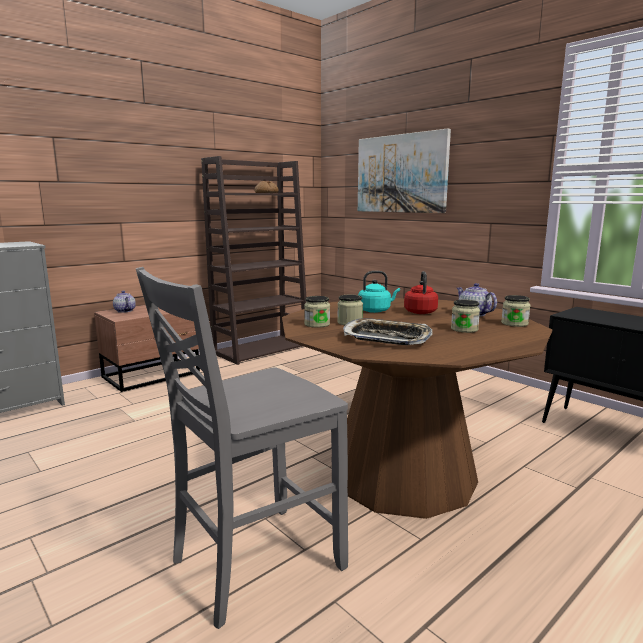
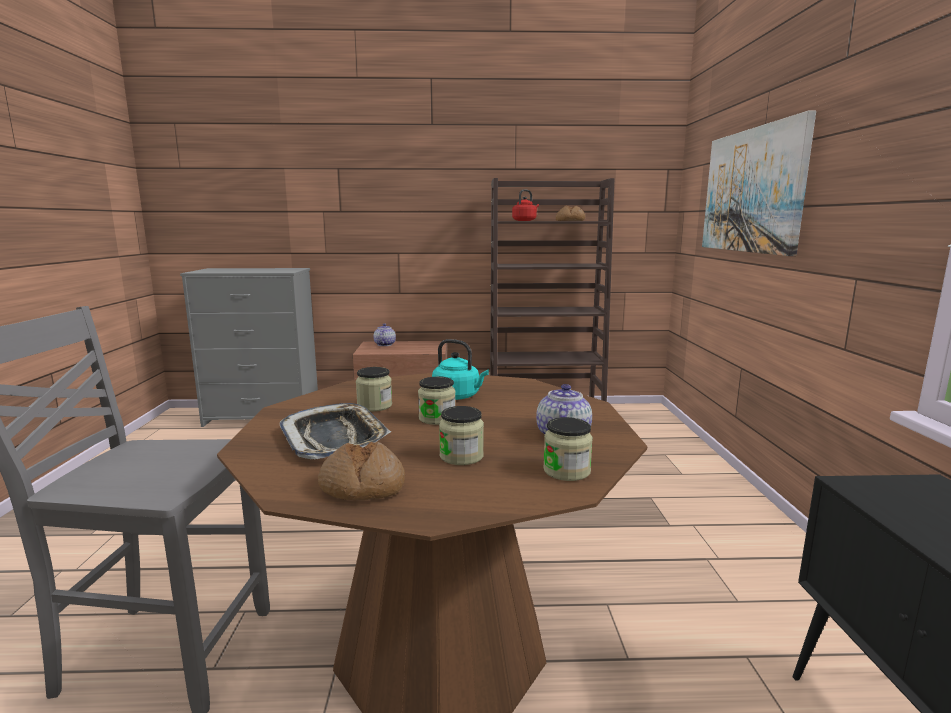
camera: 40 degrees right, 0 degrees up
(317, 324) = (339, 399): jar -> jar (437, 418)
(420, 312) = (503, 412): red kettle -> red kettle (525, 221)
(467, 348) = (362, 487): none -> bread

